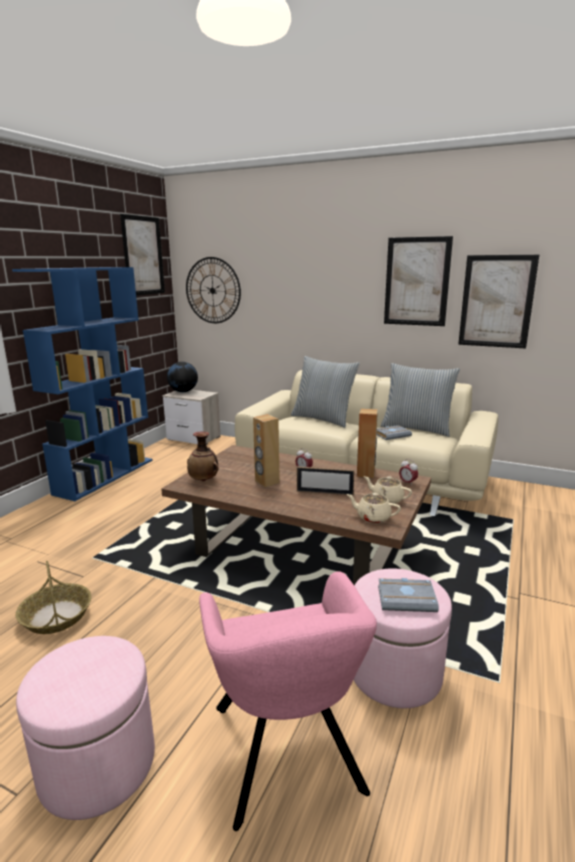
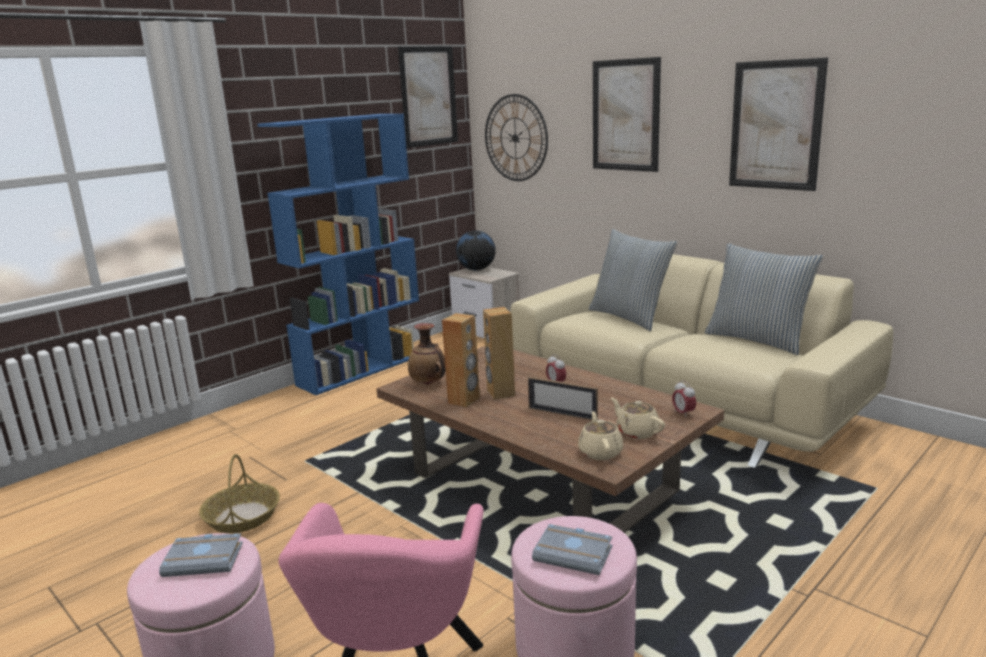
camera: 20 degrees right, 0 degrees up
(366, 473) = (635, 395): brown speaker -> brown speaker (464, 400)
(372, 517) = (600, 452): beige teapot -> beige teapot turned 45 degrees clockwise
(392, 435) = (707, 346): grey book -> grey book (205, 559)
(496, 301) = (894, 155): picture -> picture (625, 115)

